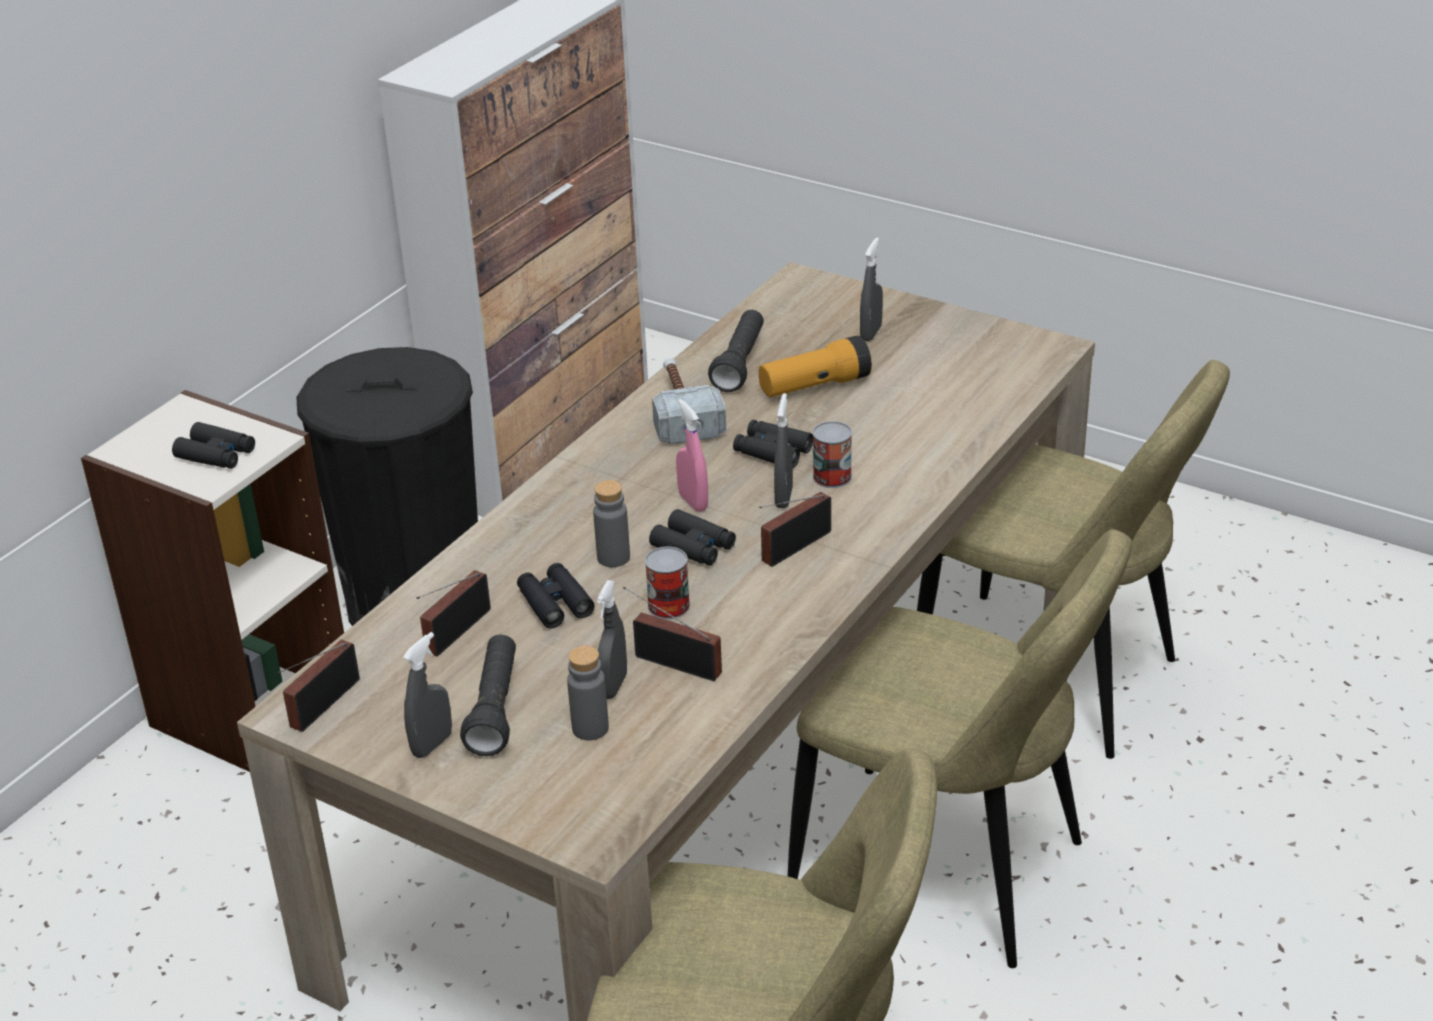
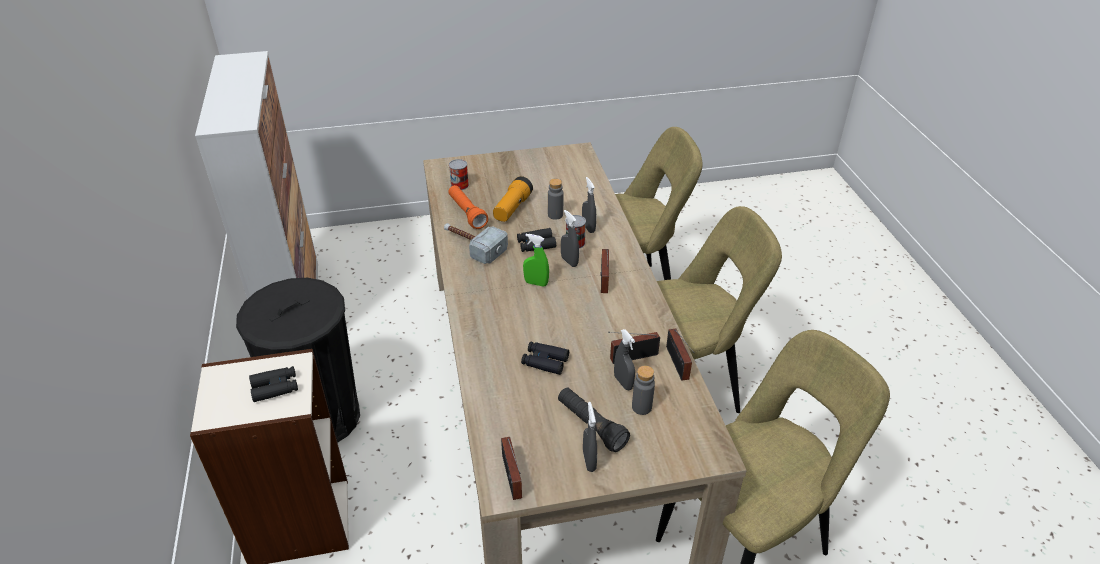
camera: 45 degrees left, 5 degrees up
(454, 633) = (521, 403): radio -> radio (677, 365)
(613, 557) = (539, 326): grey bottle -> grey bottle (555, 215)
(668, 606) = (593, 334): can -> can (459, 185)
(693, 502) = (536, 283): pink spray bottle -> green spray bottle
(693, 547) = (565, 302): black binoculars -> none
(739, 363) = (467, 213): black flashlight -> orange flashlight
(871, 333) = (502, 175): grey spray bottle -> grey spray bottle (588, 227)

